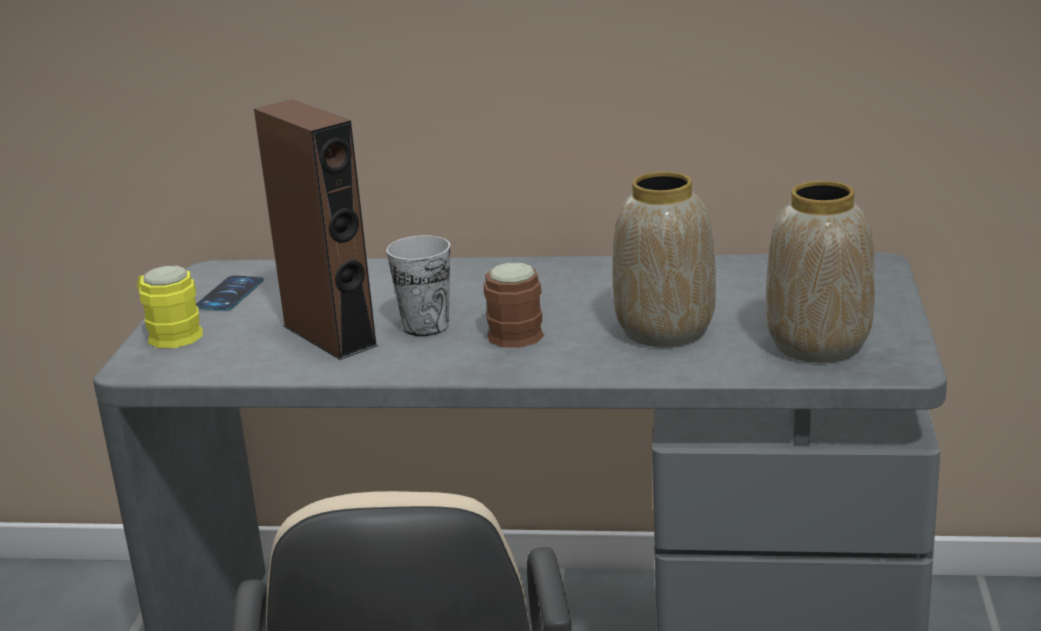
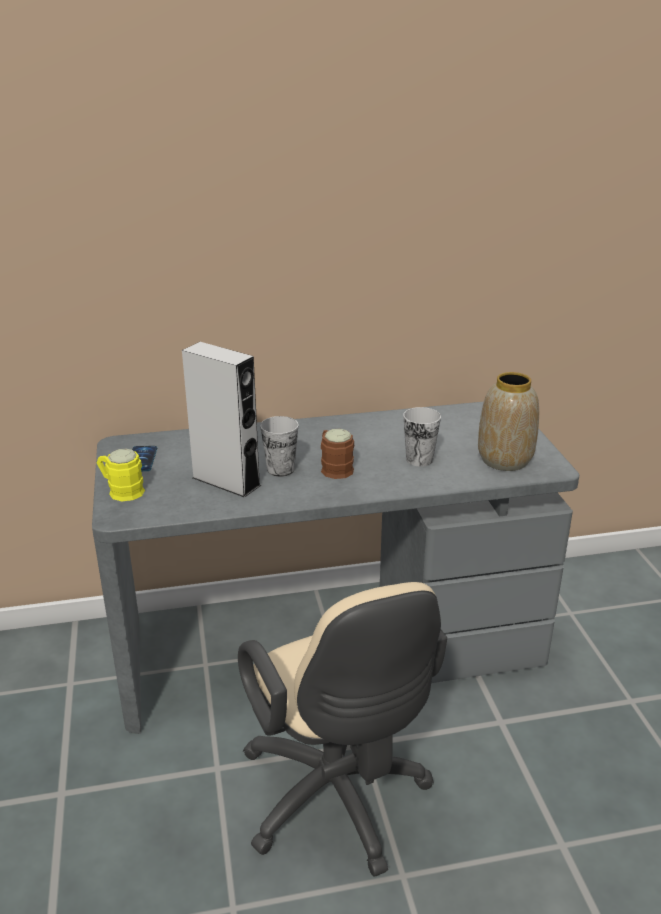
camera: 20 degrees left, 5 degrees up
(329, 335) = (226, 481): brown speaker -> grey speaker
(665, 331) = (419, 459): vase -> cup

